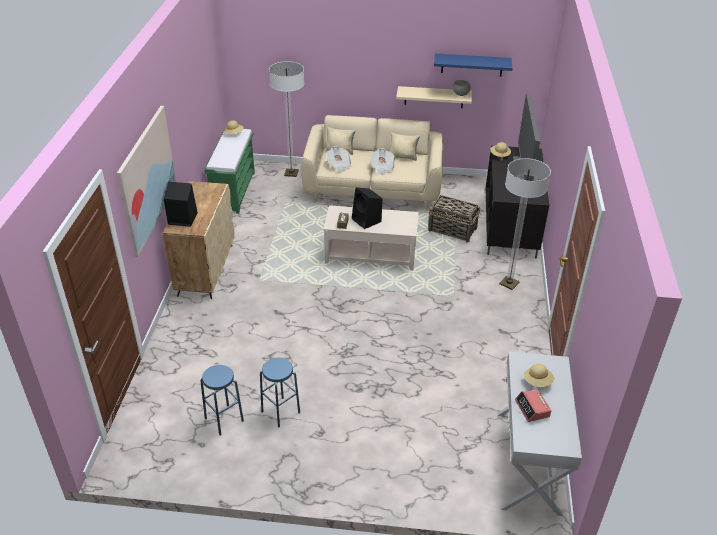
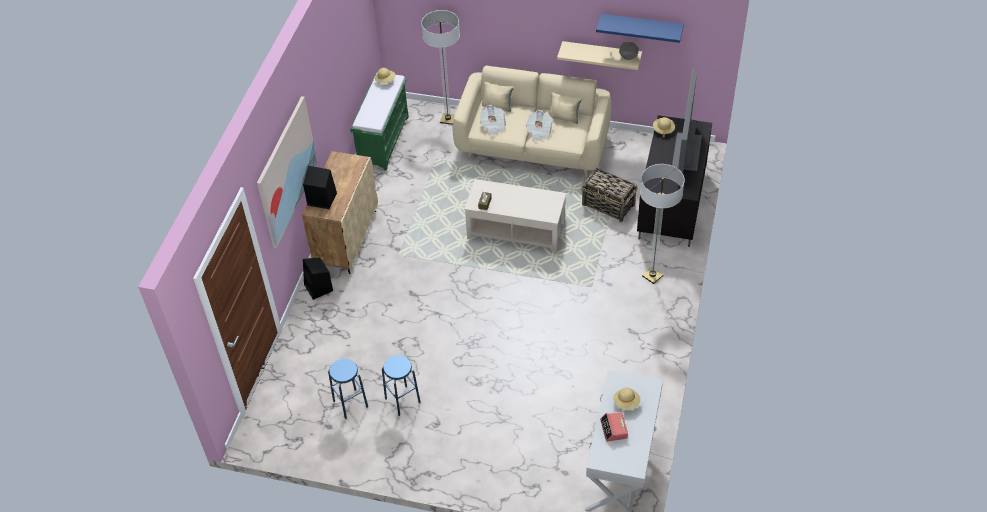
camera: 10 degrees right, 10 degrees up
(367, 220) = (510, 201): black speaker -> black speaker (319, 288)

